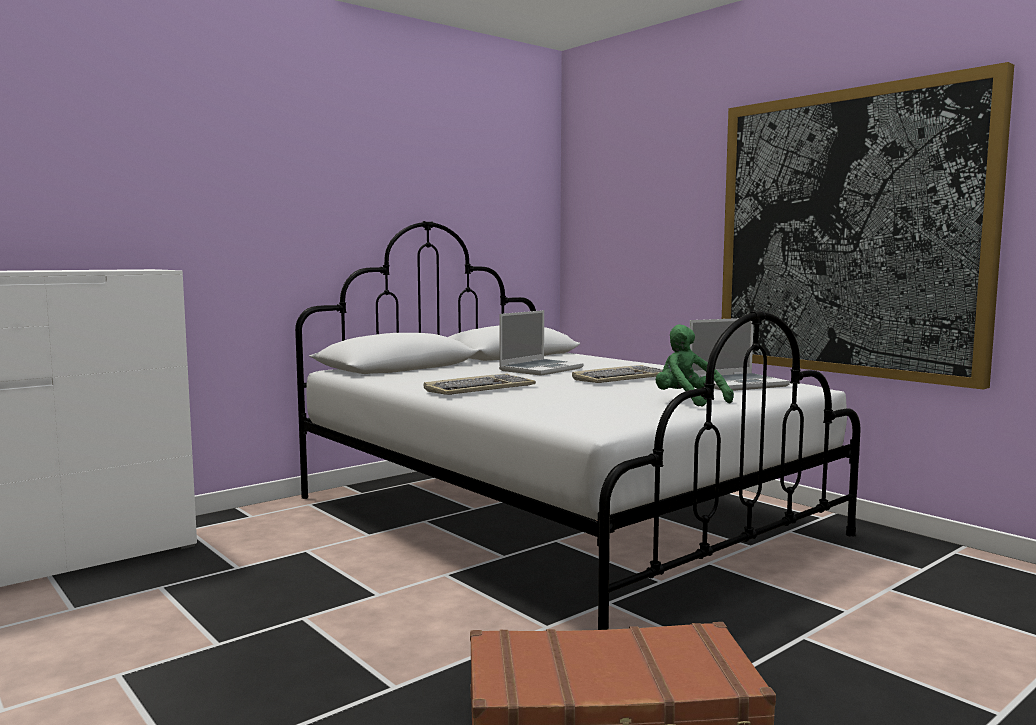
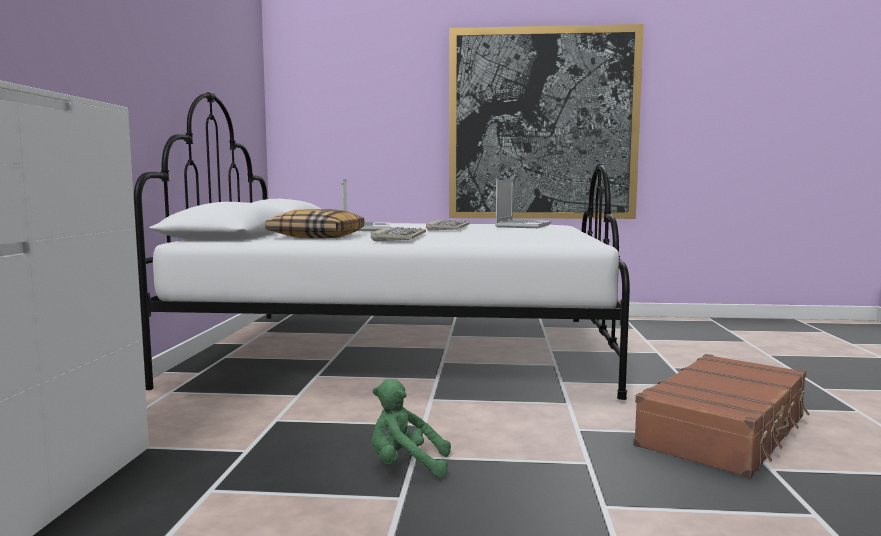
camera: 45 degrees left, 0 degrees up
(430, 377) = (317, 236): none -> pillow
(687, 401) = (550, 232): green plush toy -> green plush toy (406, 466)

